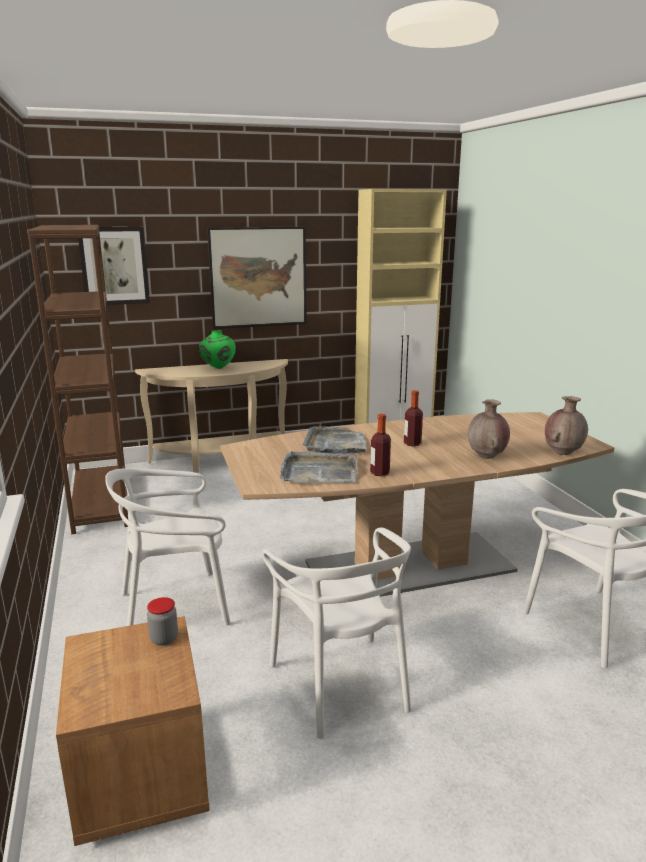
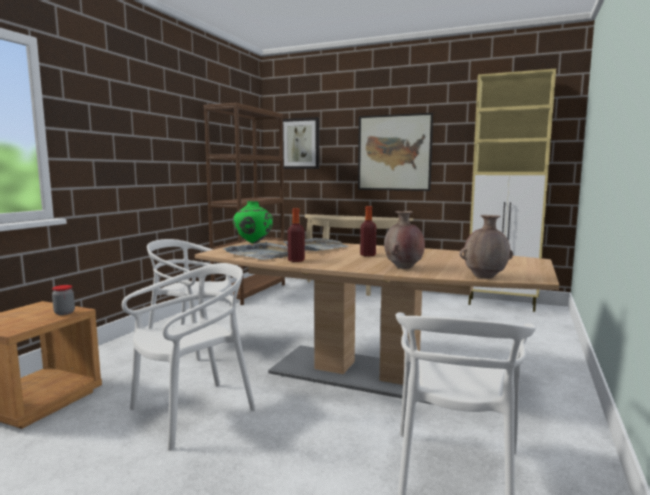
camera: 40 degrees right, 10 degrees down
(218, 368) = (352, 217): green vase -> green vase (253, 243)
(341, 684) = (193, 412): white chair -> white chair turned 150 degrees counterclockwise

